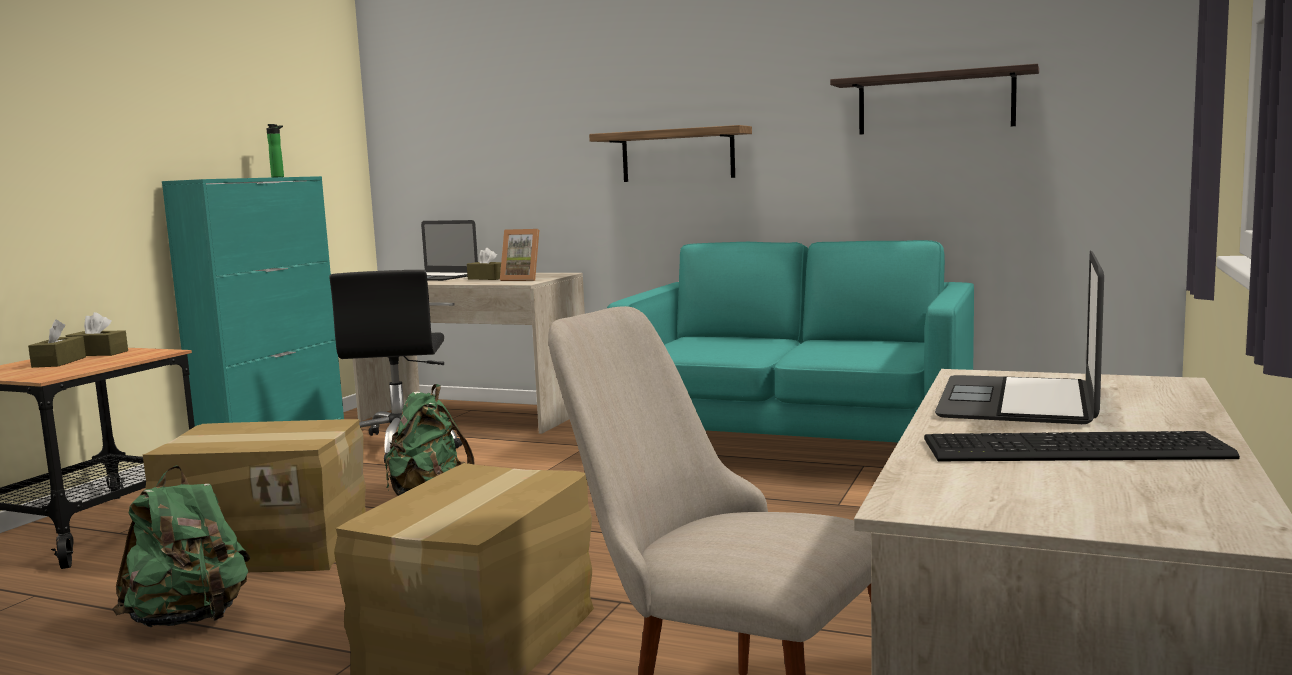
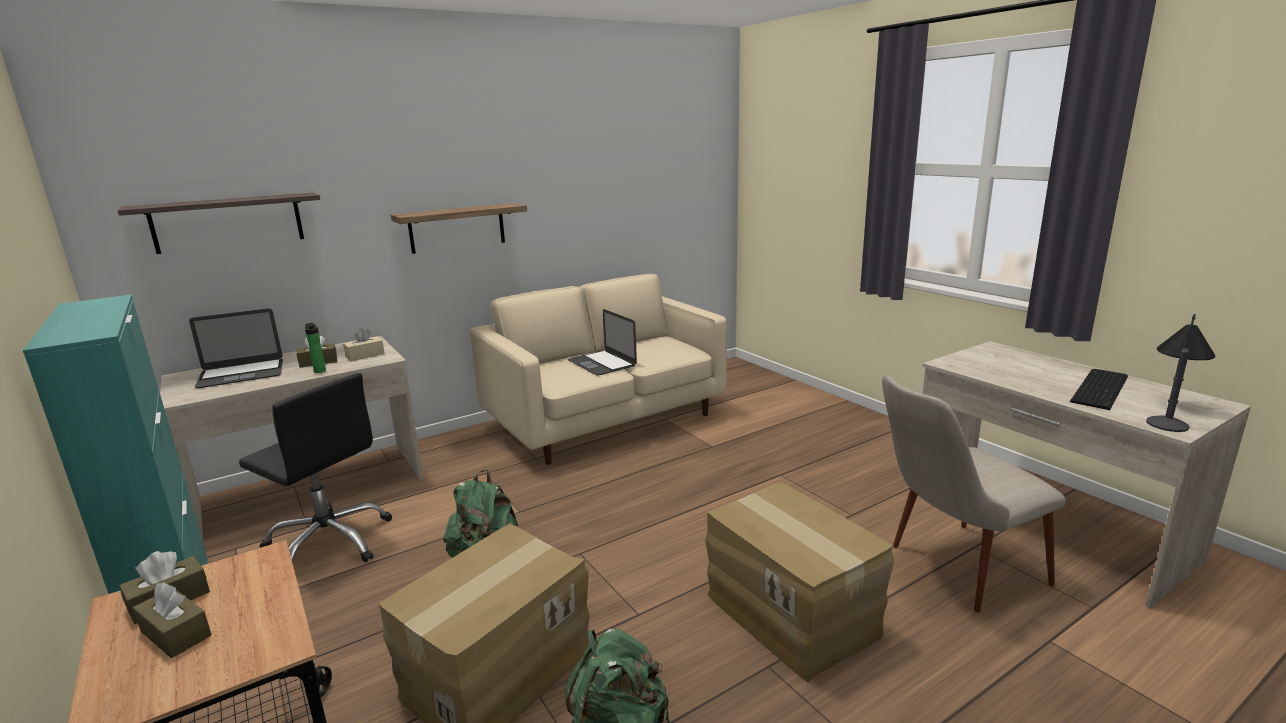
camera: 55 degrees left, 10 degrees up
(279, 177) = (92, 306): bottle -> bottle (319, 370)
(523, 279) = (365, 355): picture frame -> beige tissue box
(797, 446) = (606, 421): turquoise sofa -> beige sofa
(935, 103) = (627, 184): shelf -> shelf (228, 222)
(1018, 400) = (1008, 372): laptop -> laptop (602, 363)
(1033, 497) = (1170, 413): none -> table lamp

